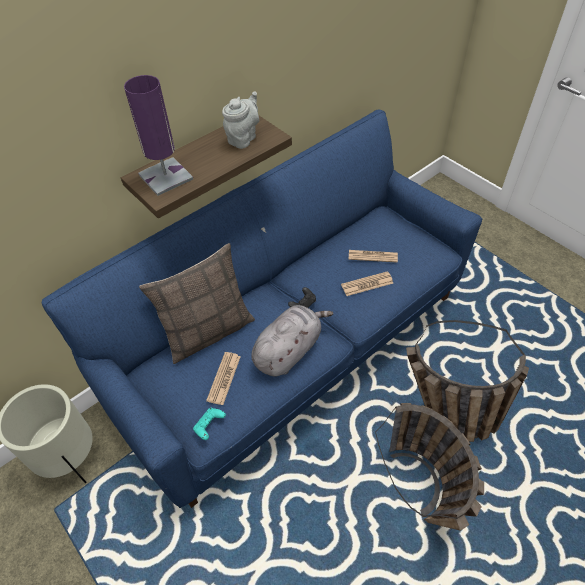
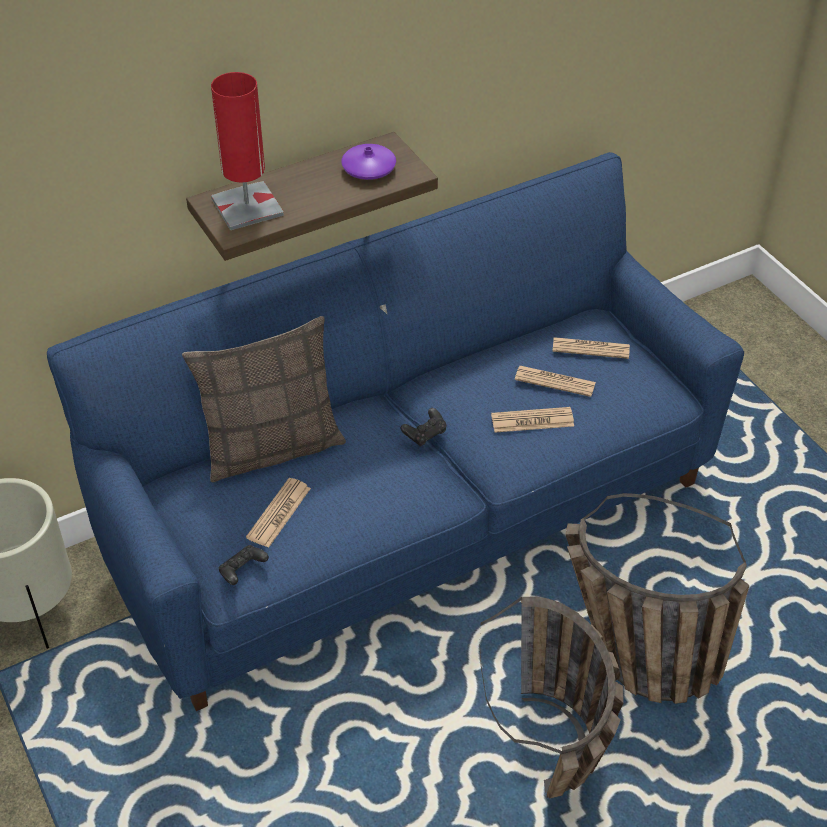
camera: 10 degrees right, 5 degrees down
(165, 177) = (247, 207): purple table lamp -> red table lamp
(209, 426) = (242, 571): turquoise game controller -> black game controller
(243, 138) = (369, 169): grey teapot -> purple vase
(289, 350) = (384, 493): grey plush toy -> none
(386, 231) = (590, 348): none -> newspaper

